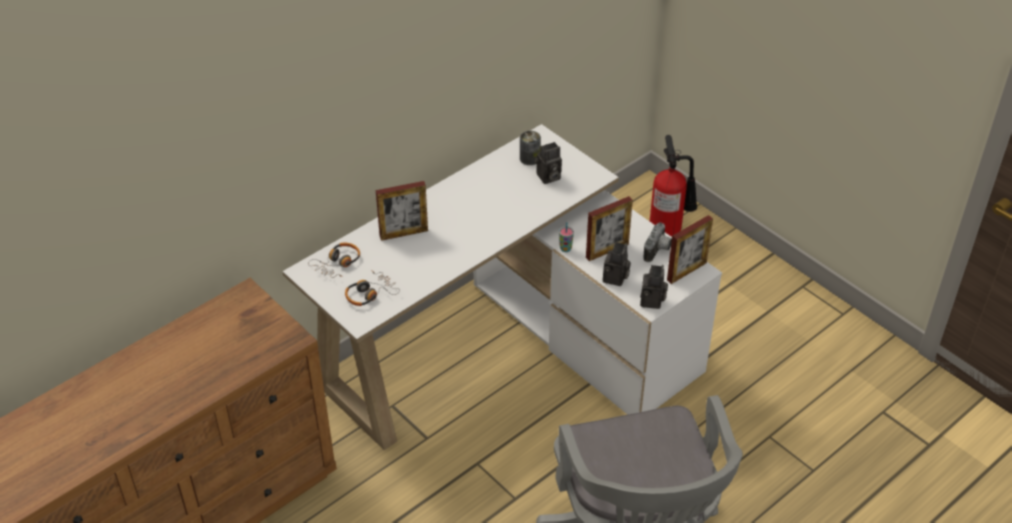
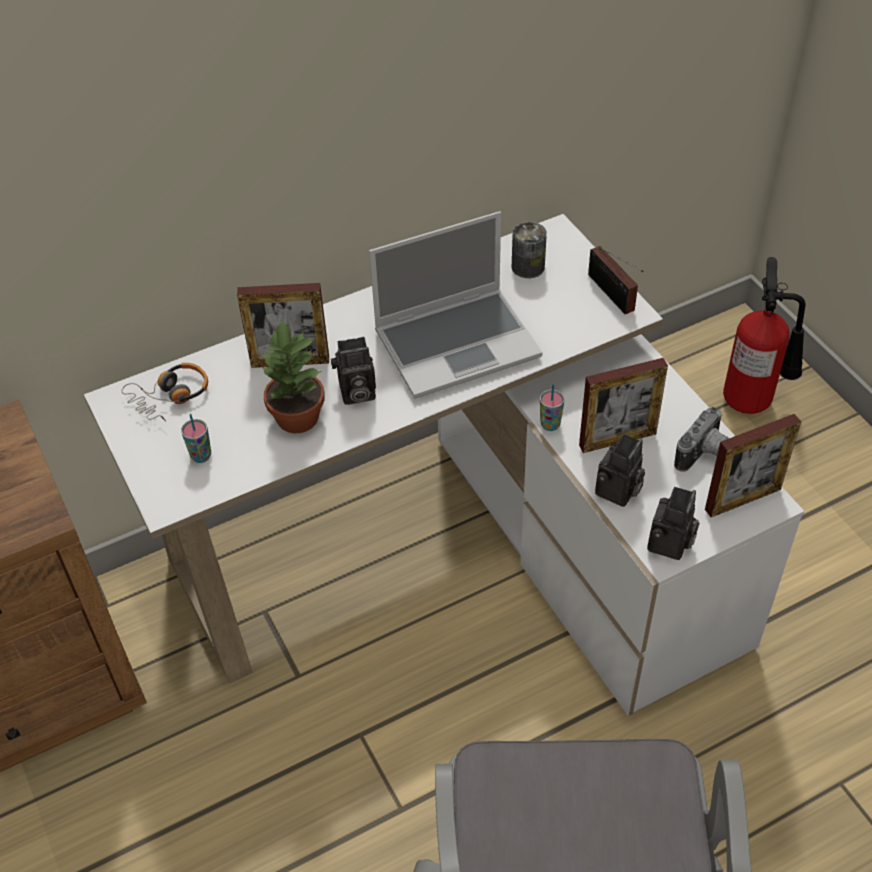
camera: 15 degrees right, 5 degrees up
(370, 293) = (201, 456): headphones -> cup
(420, 264) = (297, 418): none -> potted plant
(502, 208) = (458, 343): none -> laptop
(548, 177) = (547, 303): camera -> camera (355, 393)
(585, 168) = (612, 295): none -> radio

